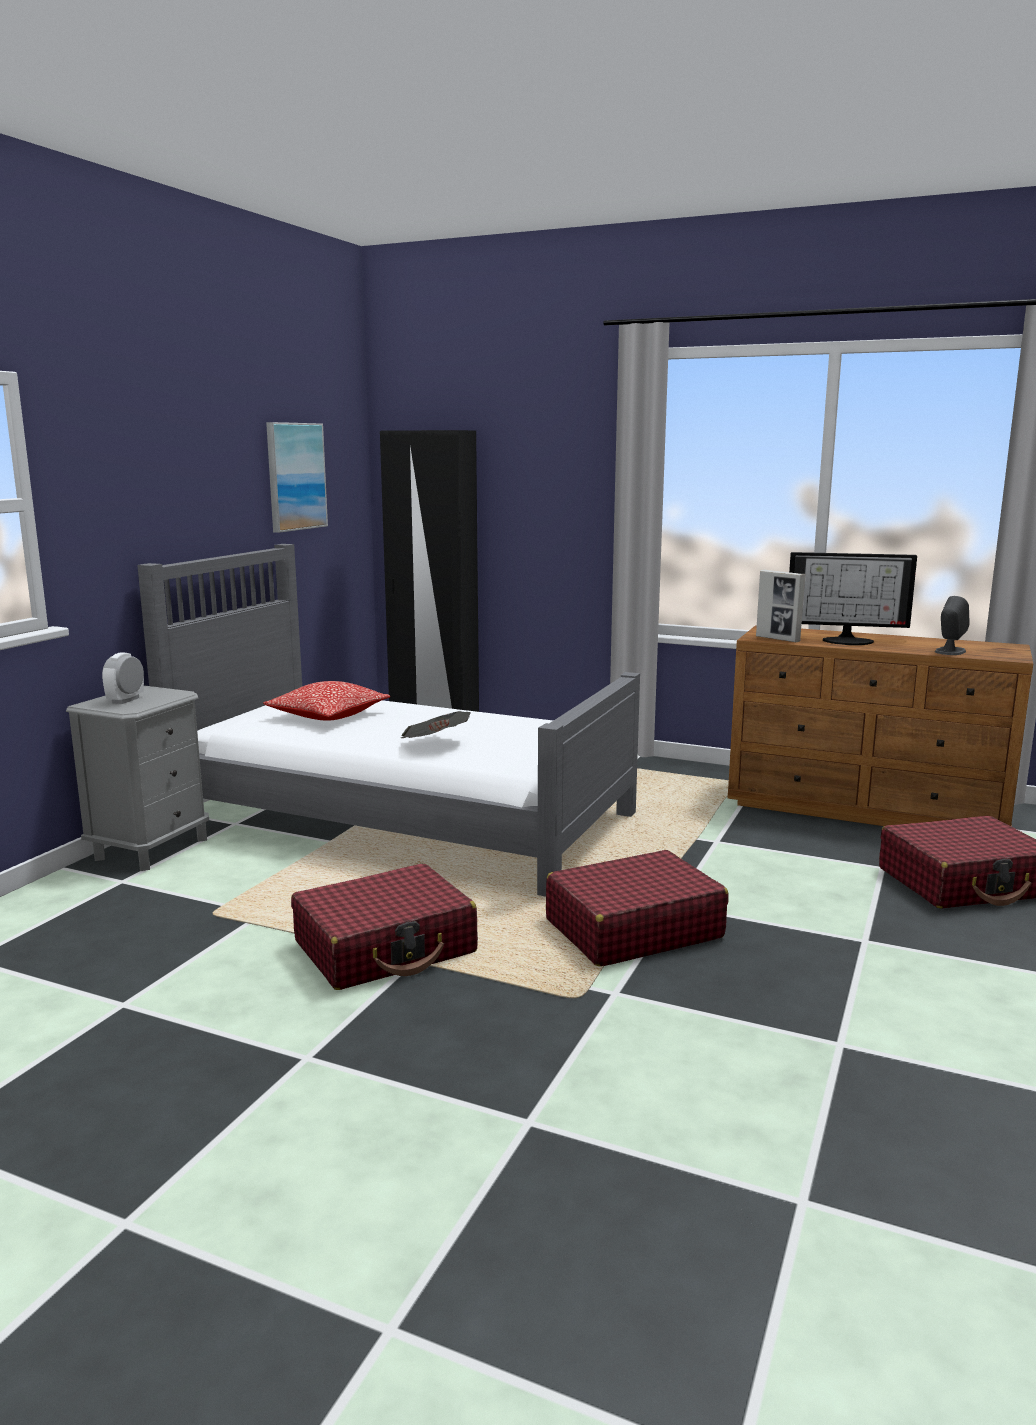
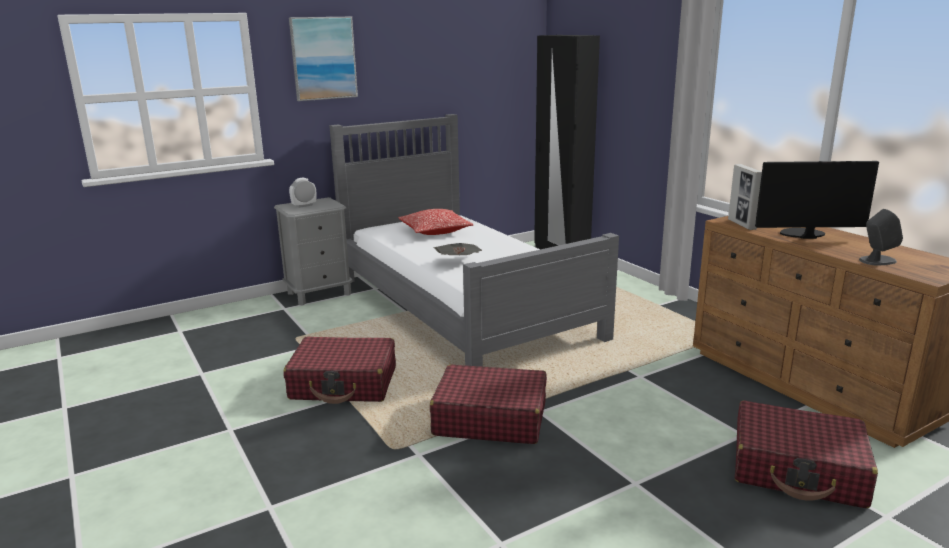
camera: 35 degrees right, 5 degrees up
(295, 476) = (469, 68): picture -> picture (323, 58)
(848, 640) = (803, 235): monitor -> monitor turned 135 degrees clockwise

